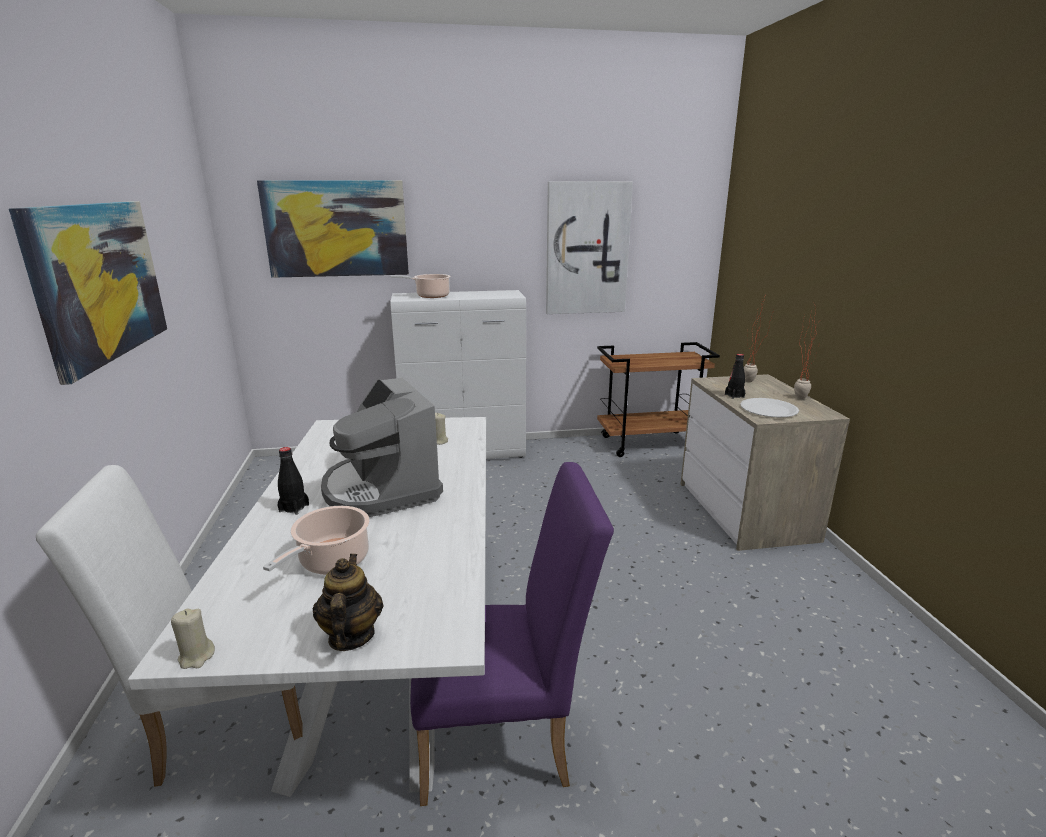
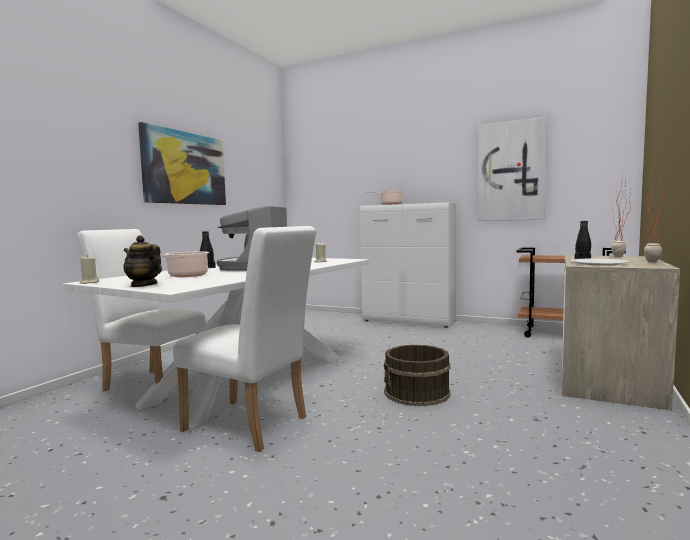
camera: 35 degrees right, 15 degrees down
(336, 229) = (344, 168): picture -> none
(350, 636) = (143, 285): teapot -> teapot turned 90 degrees counterclockwise
(505, 743) = (252, 426): purple chair -> white chair
(617, 596) = (417, 393): none -> brown bucket

